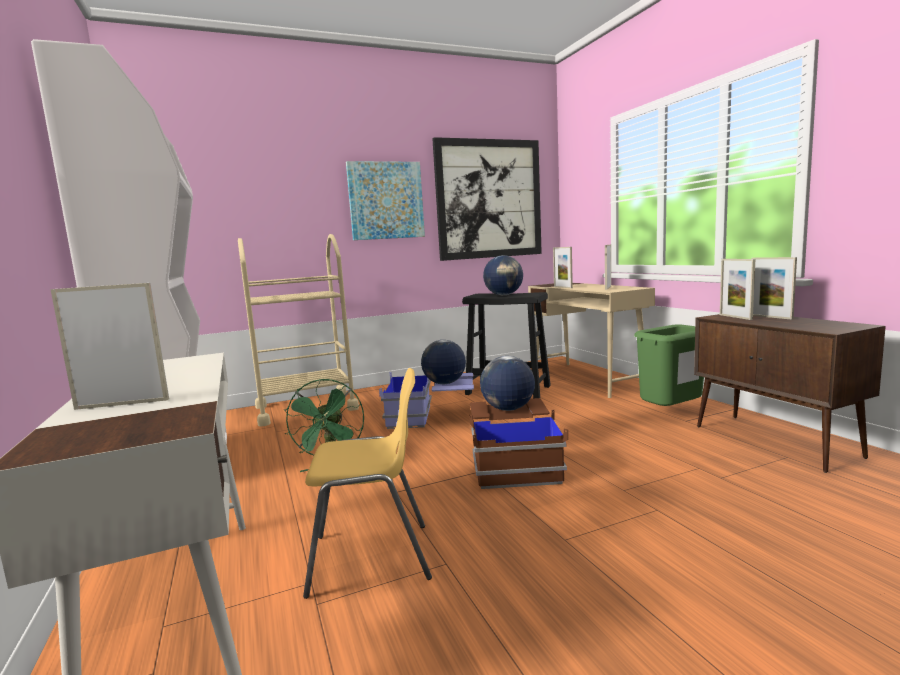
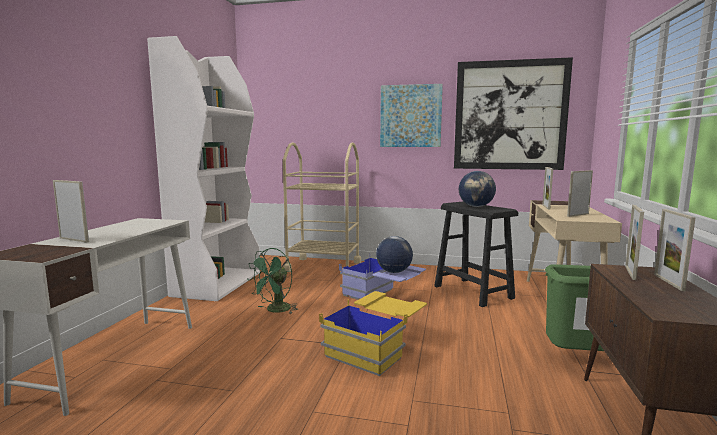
camera: 35 degrees right, 0 degrees up
(372, 558) = (210, 369): yellow chair -> none
(508, 409) = (392, 304): globe -> none
(514, 462) = (376, 347): brown storage box -> yellow storage box

